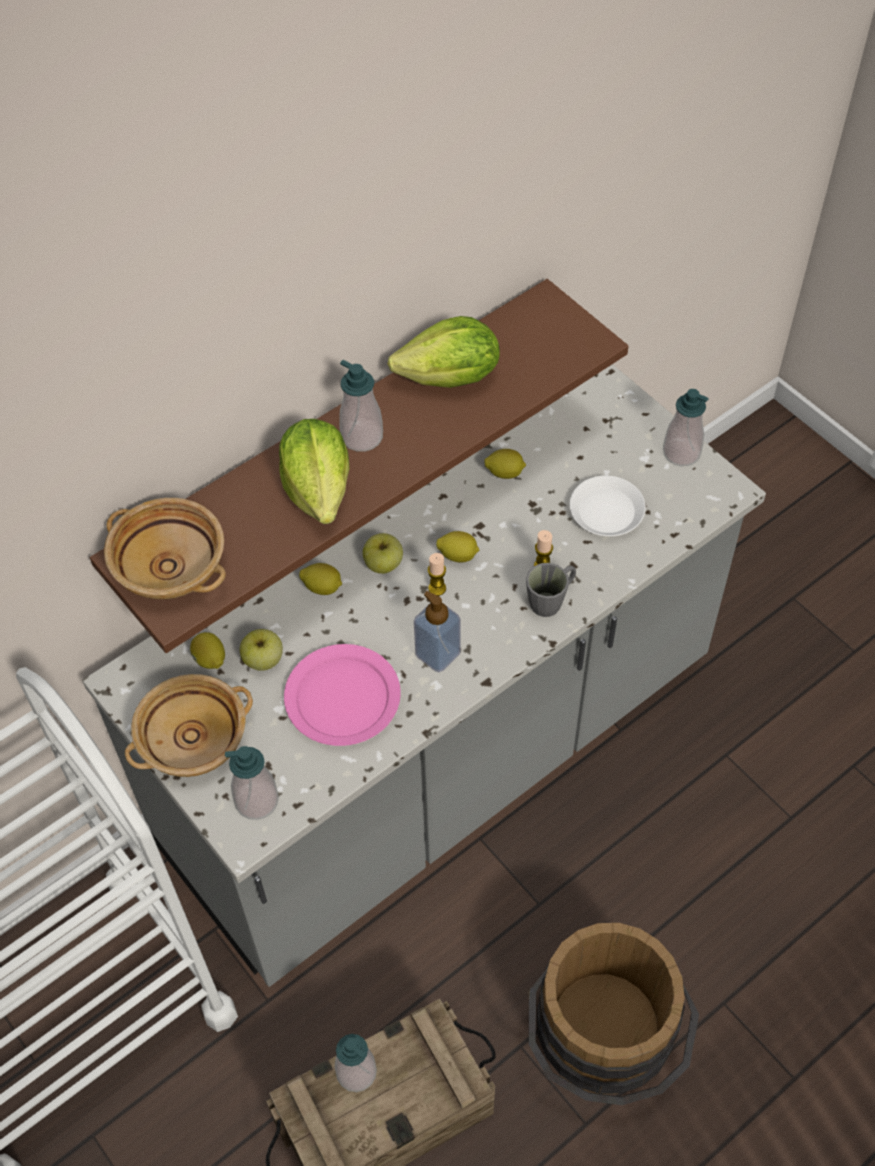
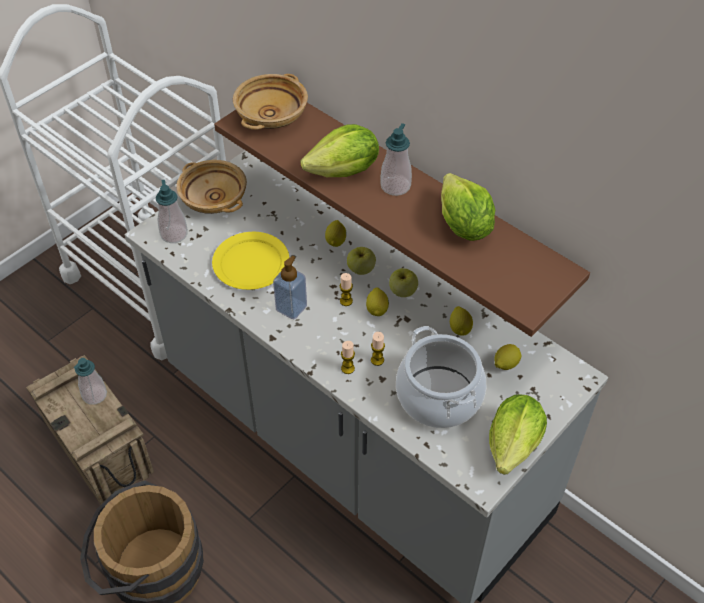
camera: 80 degrees right, 5 degrees down
(210, 660) = (271, 196): lemon -> lemon (505, 364)
(263, 660) = (274, 221): apple -> apple (402, 291)
(343, 698) = (250, 264): pink plate -> yellow plate
(551, 600) = (347, 368): grey mug -> candle
(606, 511) = (439, 396): white plate -> cooking pot
(681, 453) = (513, 445): soap dispenser -> lettuce

